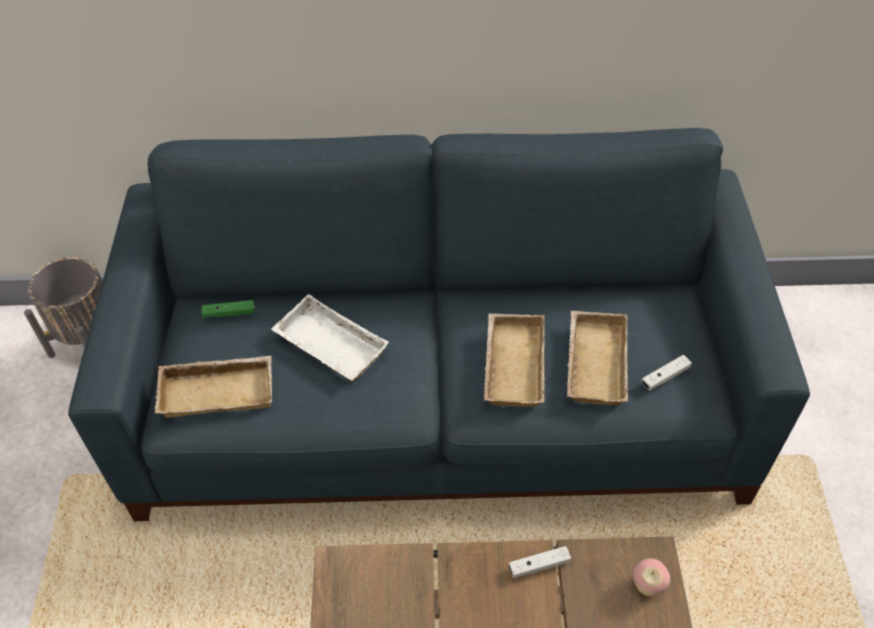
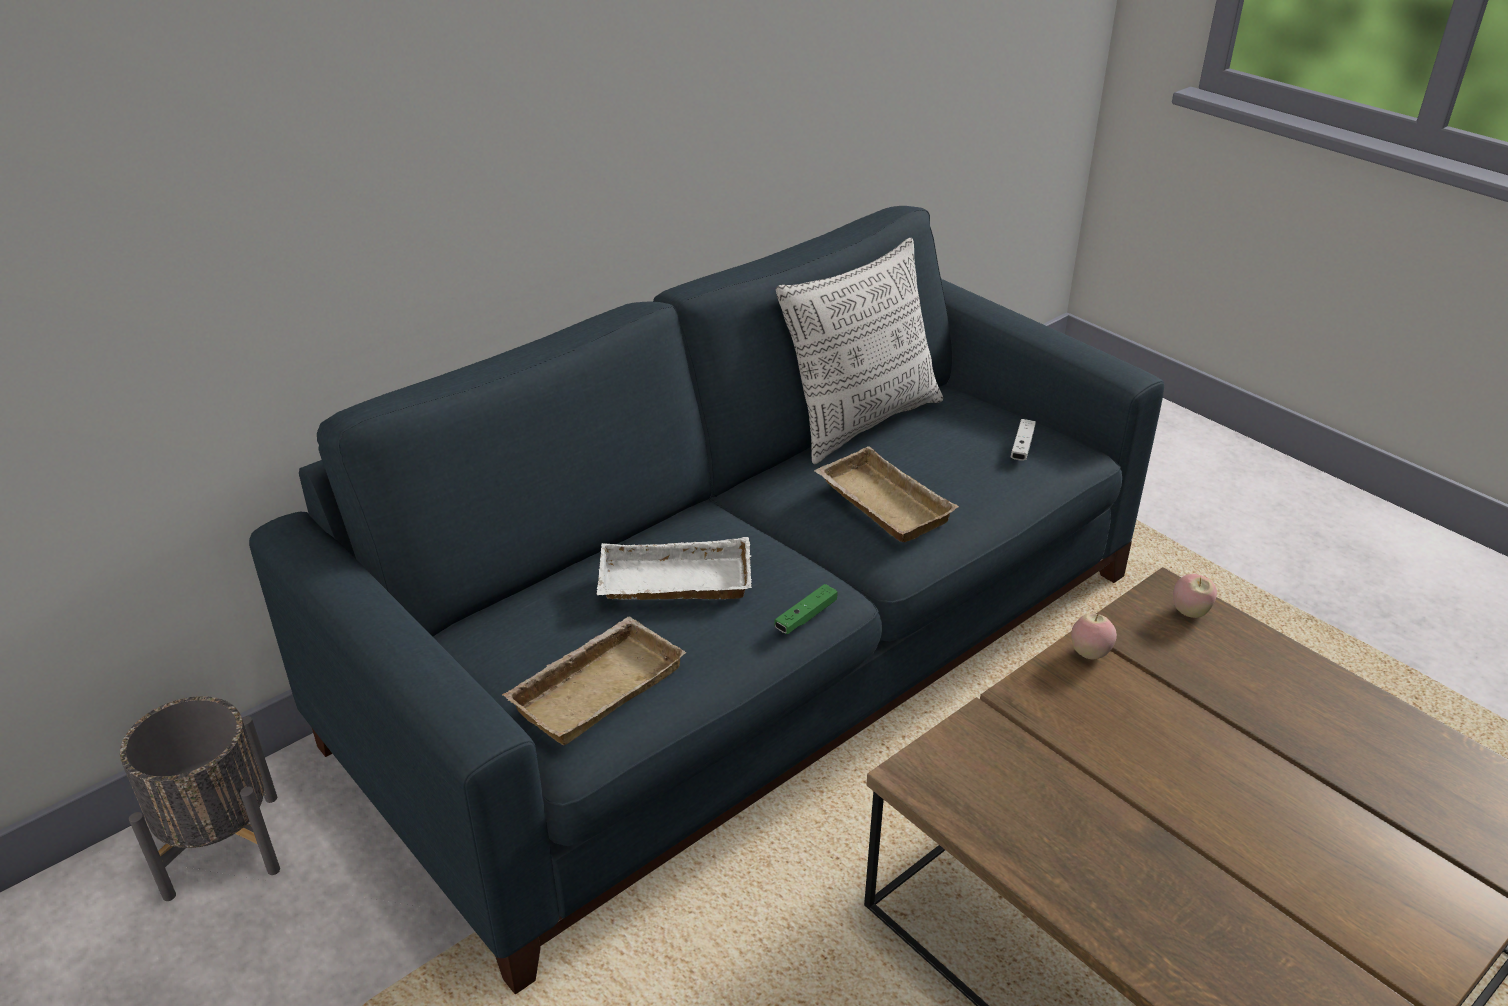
camera: 40 degrees left, 15 degrees down
(229, 313) = (510, 619): green game controller -> green game controller (806, 617)
(539, 565) = (1089, 654): white game controller -> apple
(584, 287) = (861, 422): none -> pillow
(593, 361) = (949, 466): beige tray -> none

